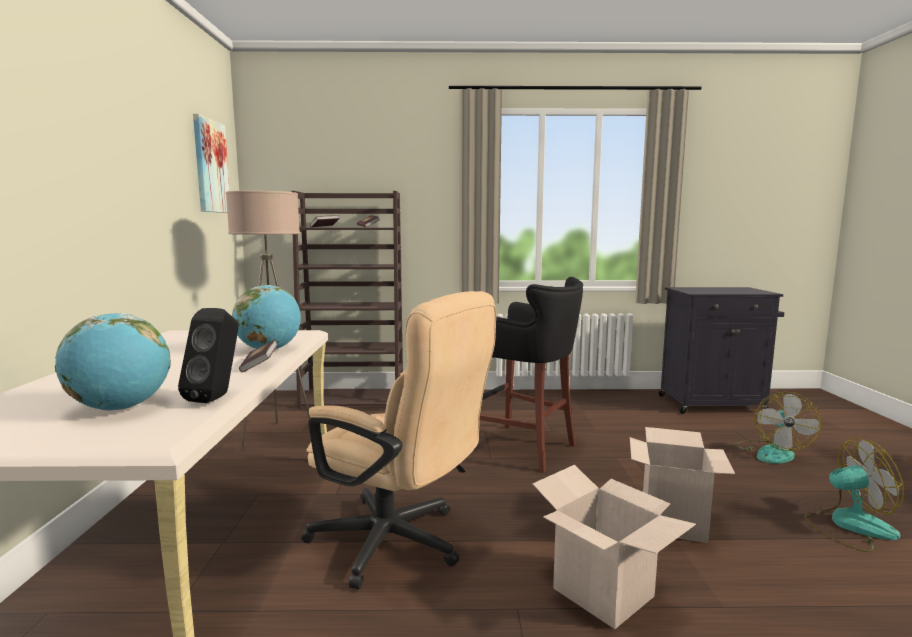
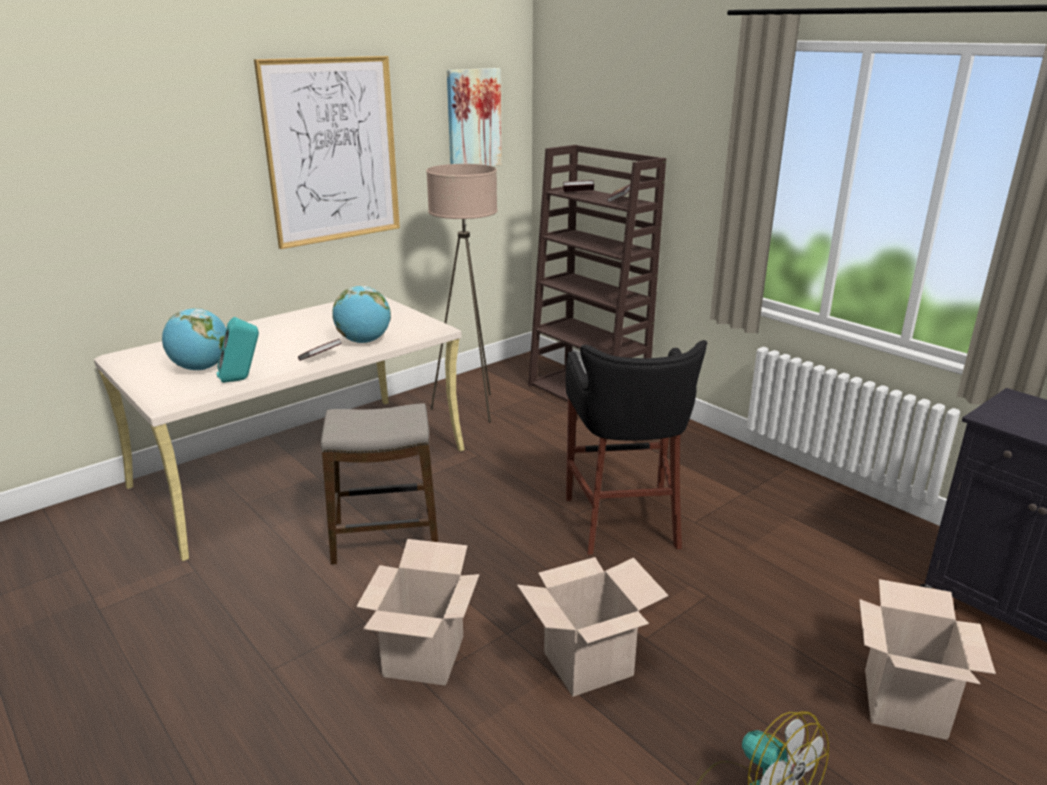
camera: 50 degrees right, 15 degrees up
(119, 165) = (332, 151): none -> picture
(217, 398) = (242, 379): black speaker -> turquoise speaker
(399, 544) = (386, 539): beige office chair -> stool
(771, 452) = (904, 703): fan -> cardboard box

